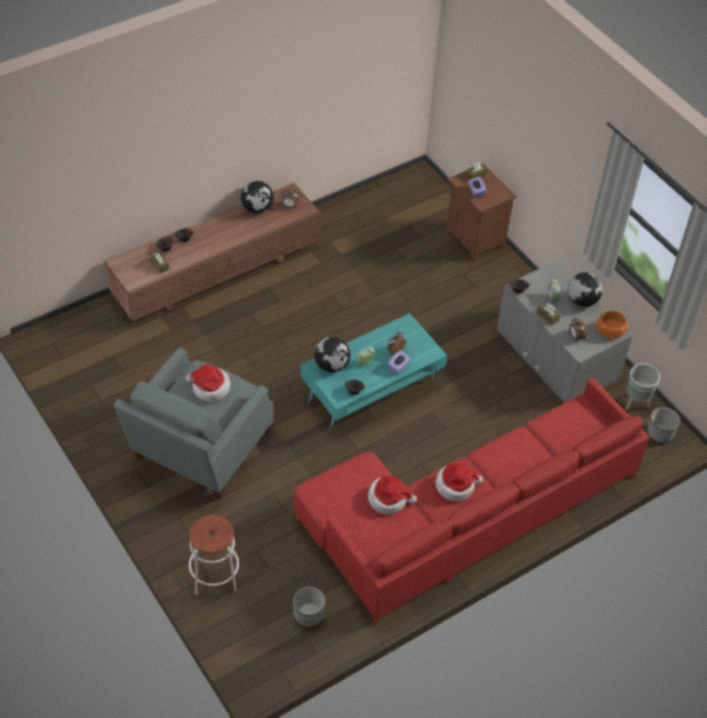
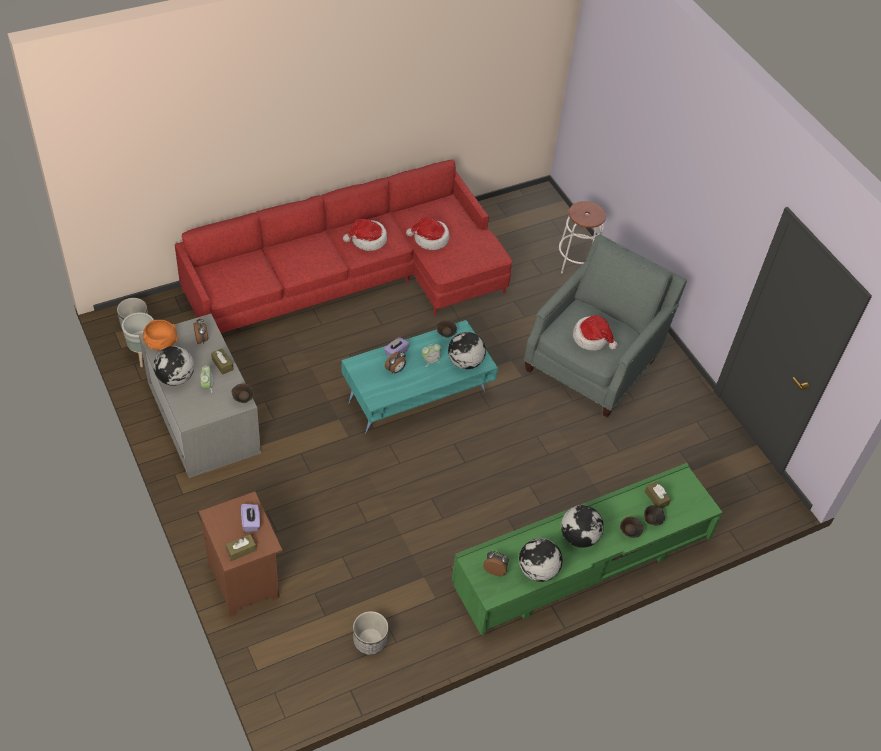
camera: 175 degrees left, 0 degrees up
(216, 271) = (581, 567): brown tv stand -> green tv stand
(225, 232) = (579, 537): none -> globe
(309, 614) = (500, 226): planter -> planter (369, 641)

